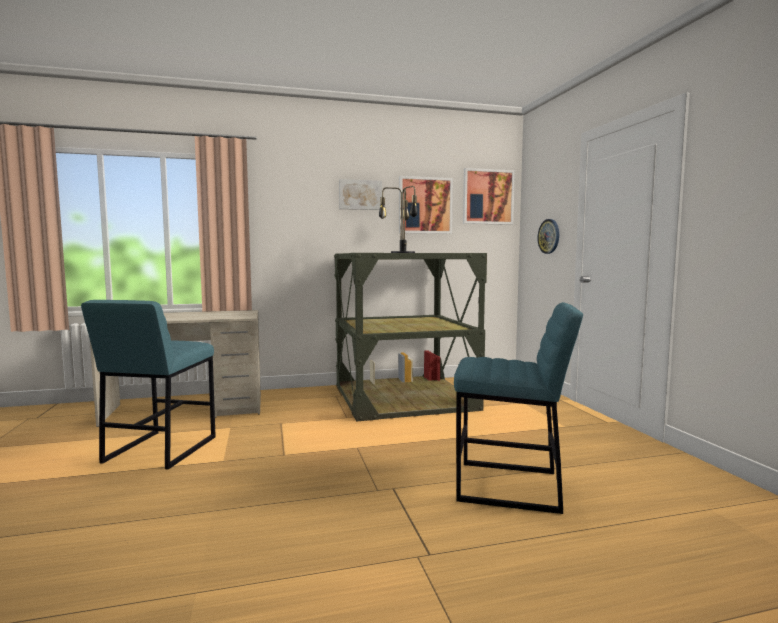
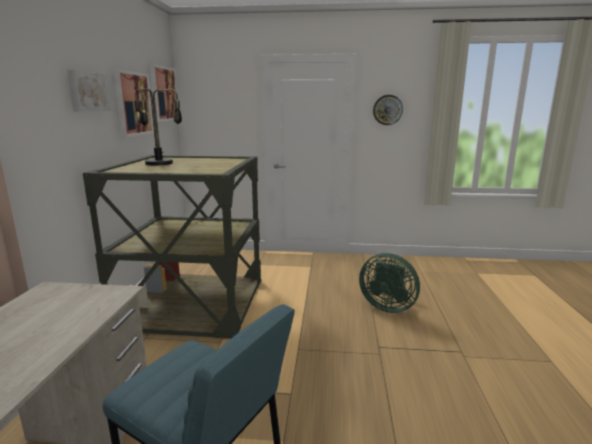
camera: 70 degrees left, 10 degrees up
(511, 486) = (387, 306): blue stool -> green fan
(549, 236) = (226, 132): wall clock -> wall clock (387, 110)

